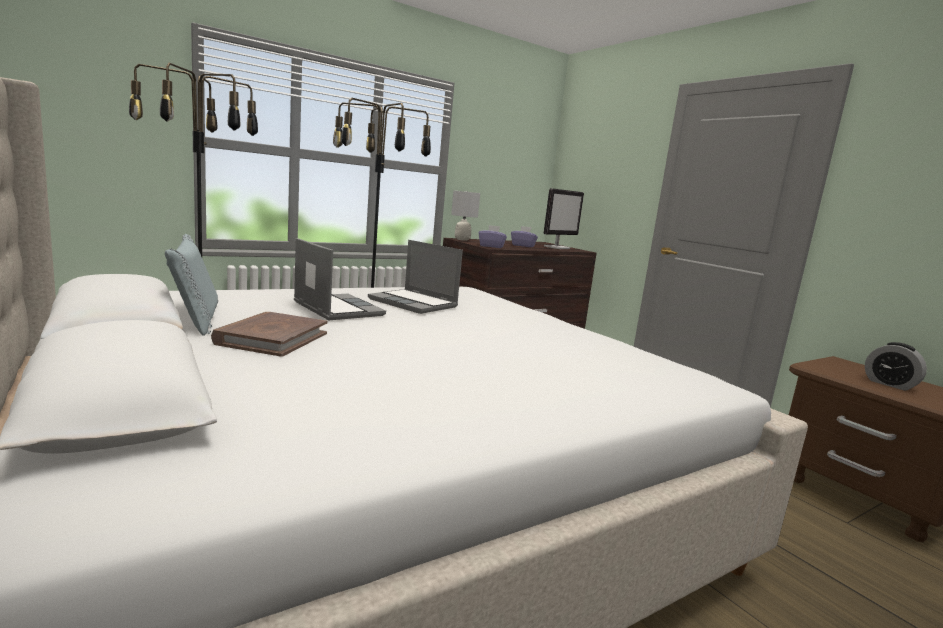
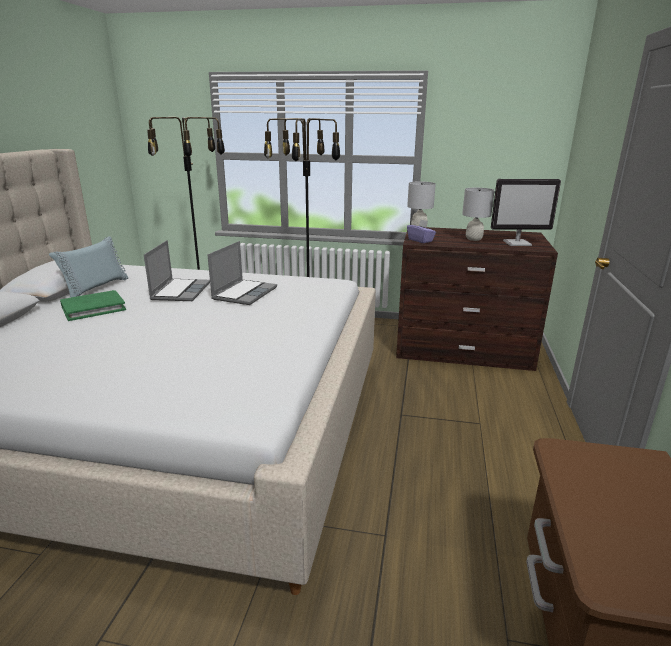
camera: 45 degrees right, 10 degrees up
(272, 338) = (93, 308): brown book -> green book
(414, 303) = (244, 293): laptop -> laptop turned 150 degrees counterclockwise
(523, 246) = (473, 239): purple tissue box -> grey table lamp
(889, 384) = (617, 508): alarm clock -> none

